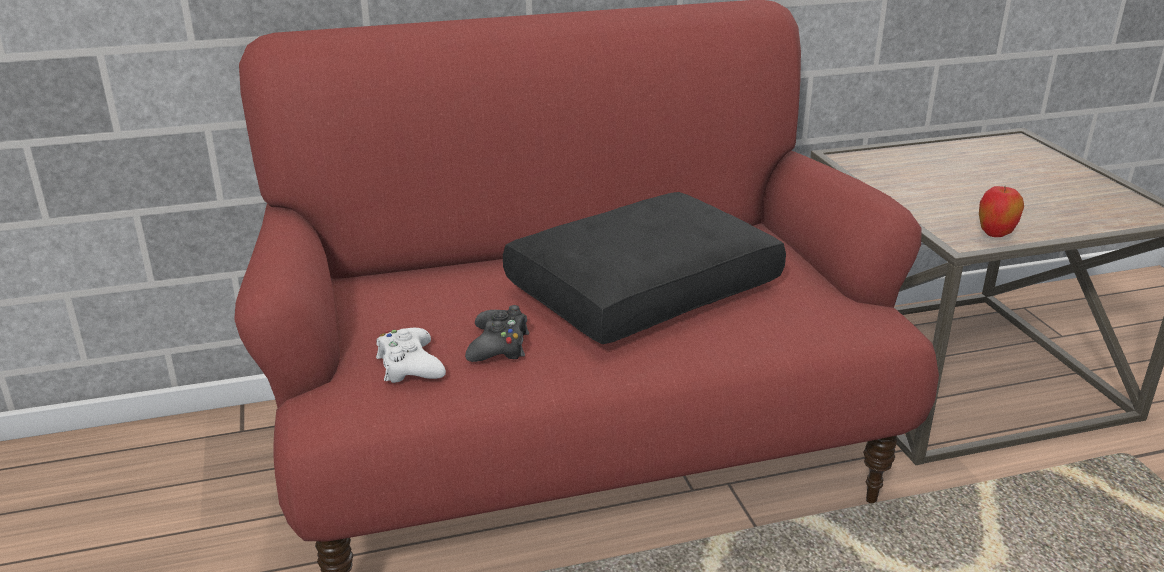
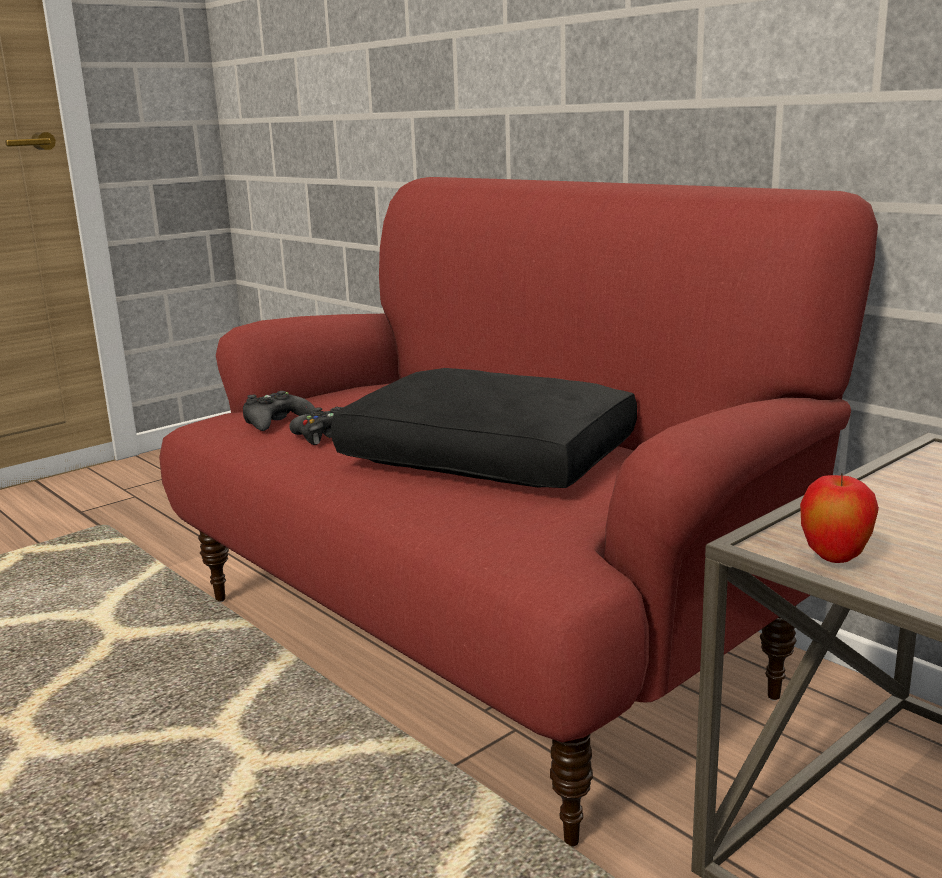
camera: 65 degrees right, 10 degrees down
(409, 366) = (276, 422): white game controller -> black game controller

